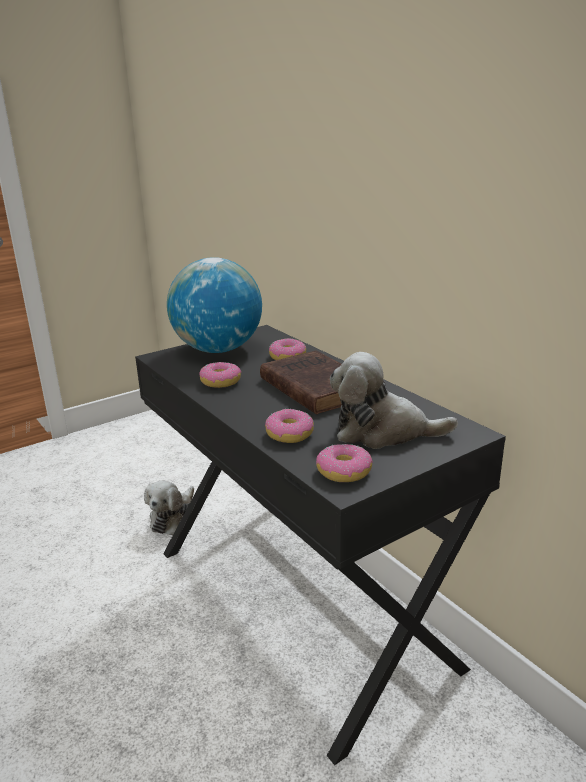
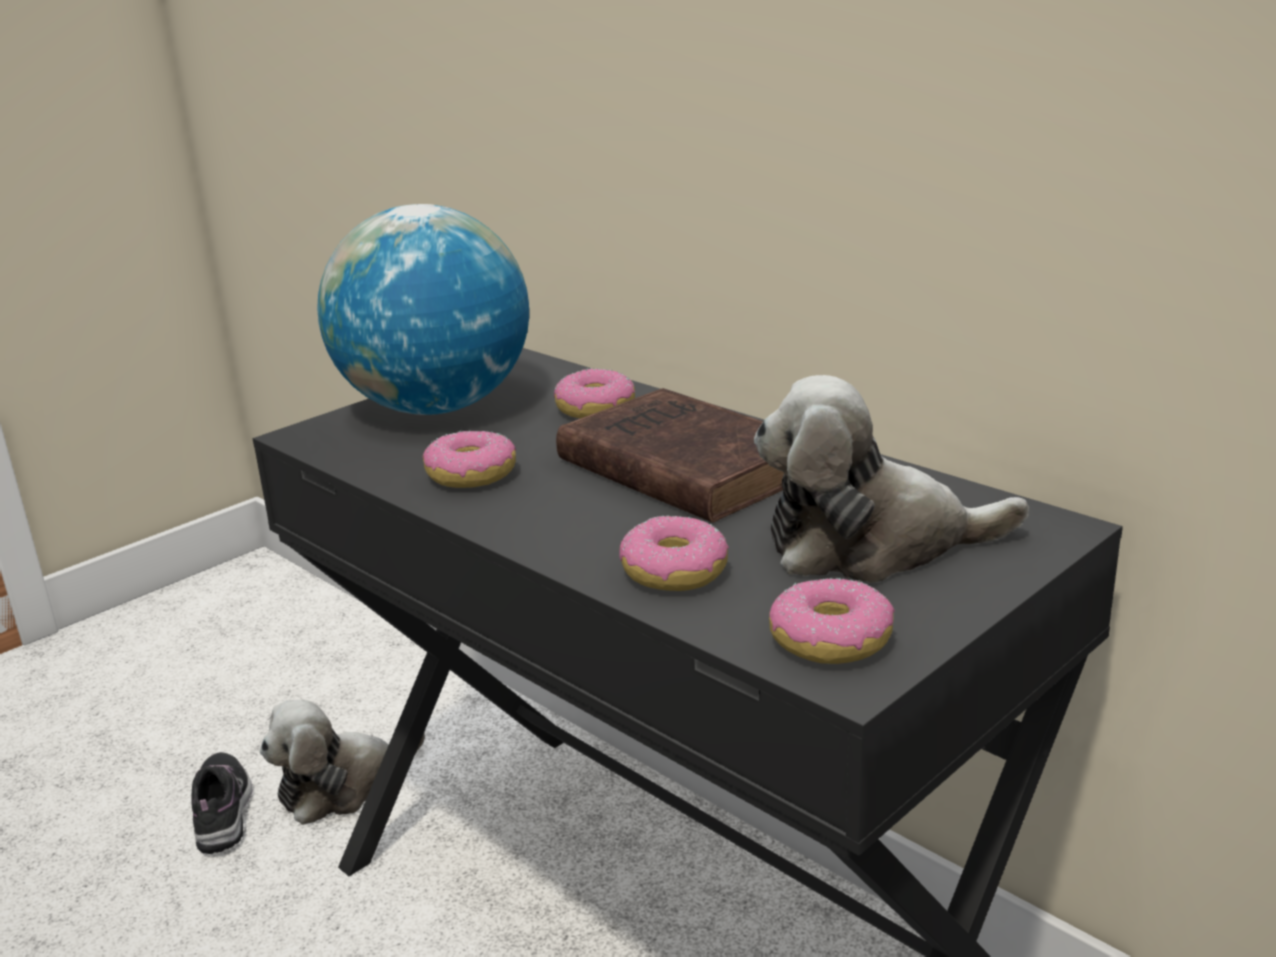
camera: 10 degrees left, 0 degrees up
(120, 522) = (223, 811): none -> shoe
(173, 517) = (342, 785): plush toy -> plush toy turned 45 degrees clockwise

